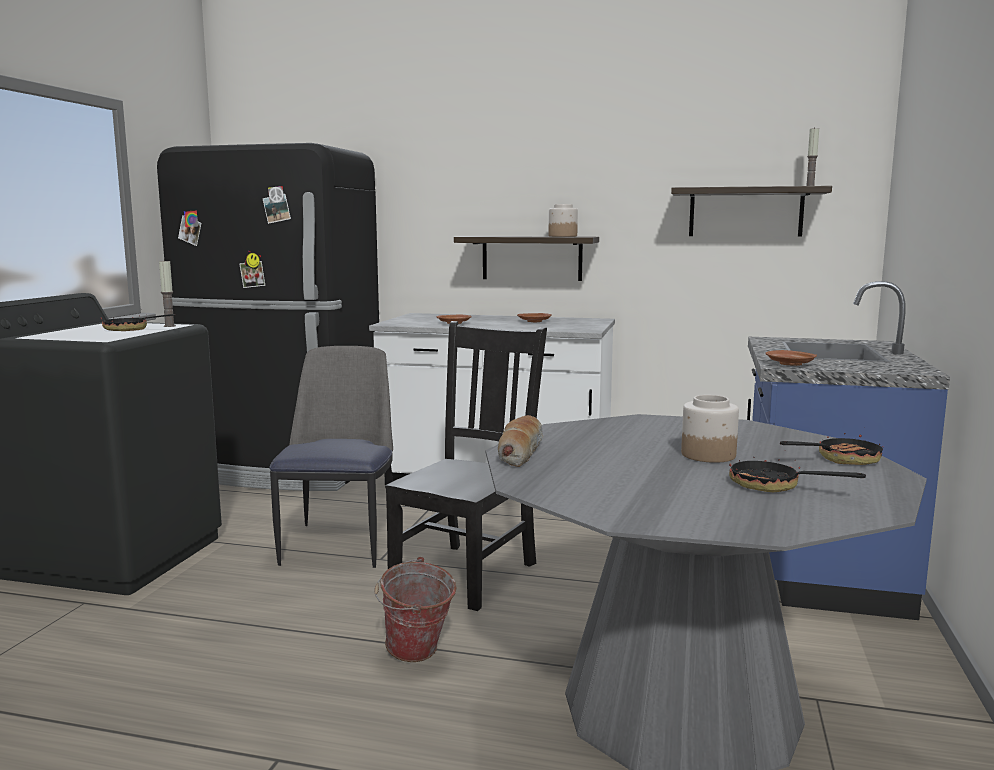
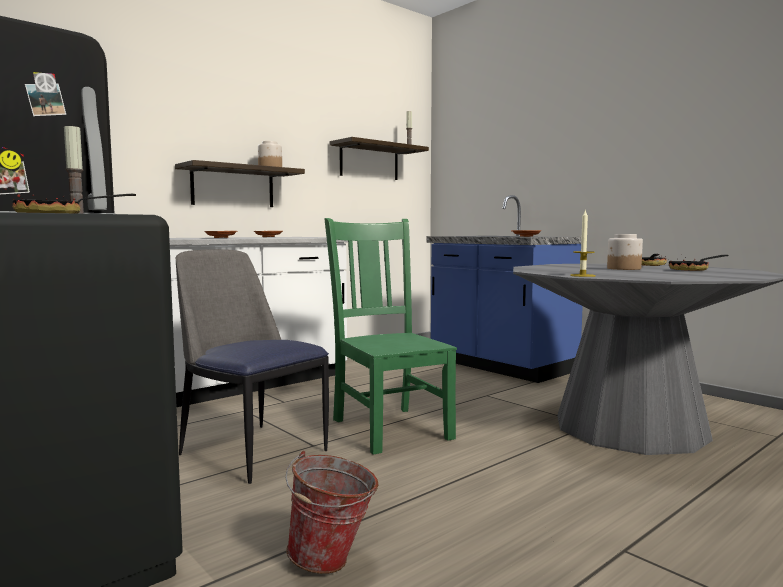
camera: 55 degrees left, 5 degrees down
(416, 656) = (503, 470): bucket -> bucket (333, 562)
(468, 573) = (389, 427): black chair -> green chair
(520, 451) = (582, 275): bread -> candle

